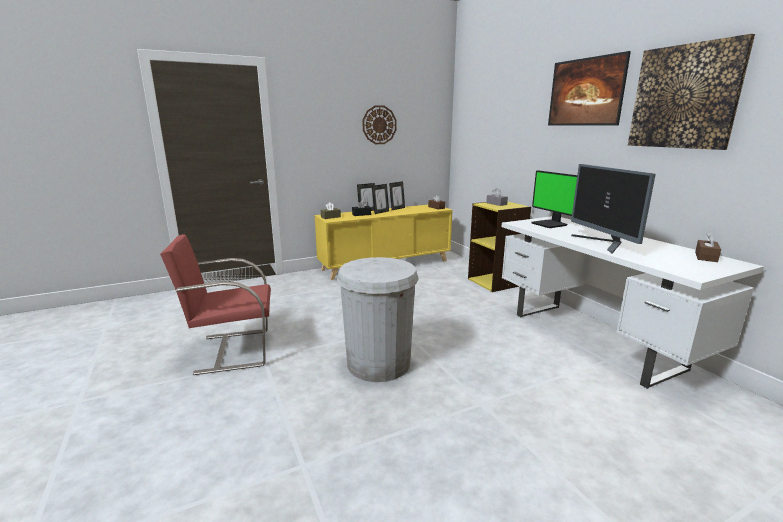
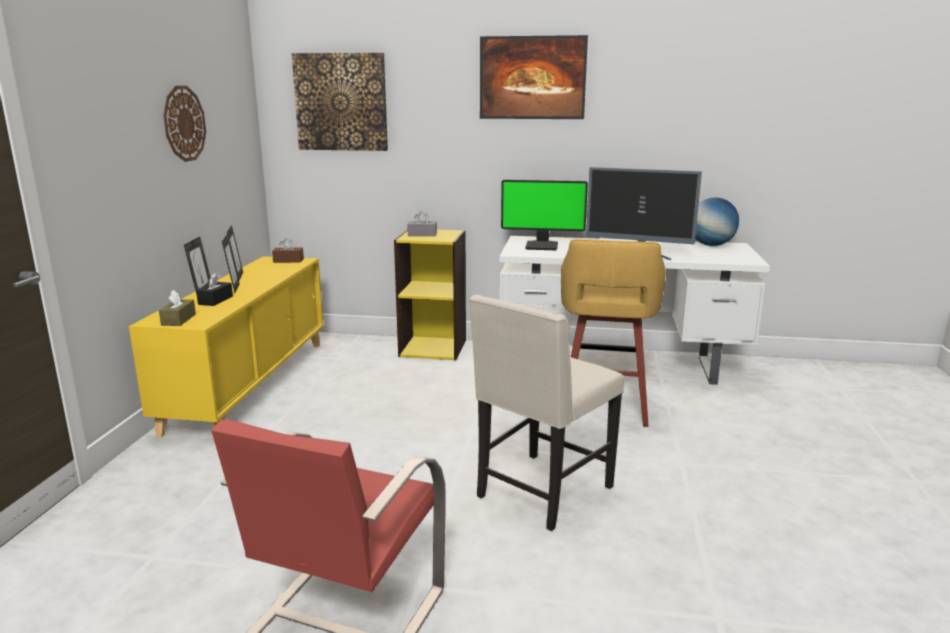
camera: 55 degrees left, 0 degrees up
(378, 363) = (542, 492): white trash can -> beige chair
(516, 351) = (603, 406): none -> yellow stool
(684, 97) = (655, 90): picture -> picture (341, 102)
(706, 257) = (711, 245): brown tissue box -> globe

